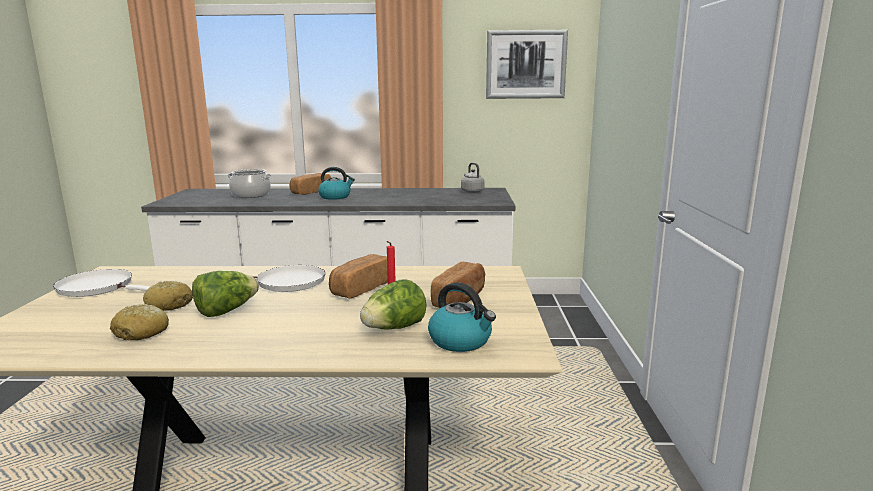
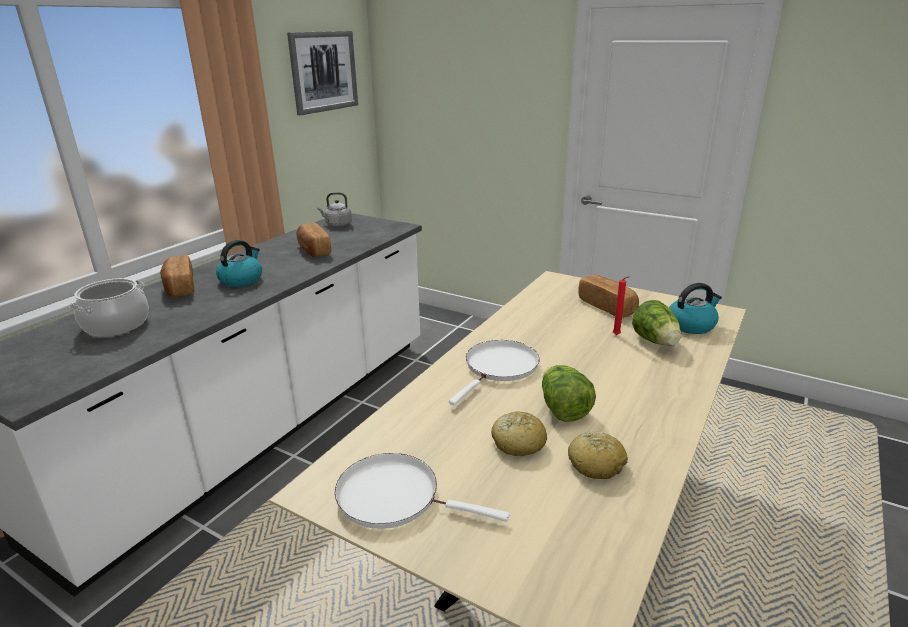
camera: 60 degrees left, 10 degrees up
(99, 288) = (395, 496): white frying pan -> white frying pan turned 60 degrees clockwise
(360, 288) = (549, 337): bread -> bread (313, 250)

